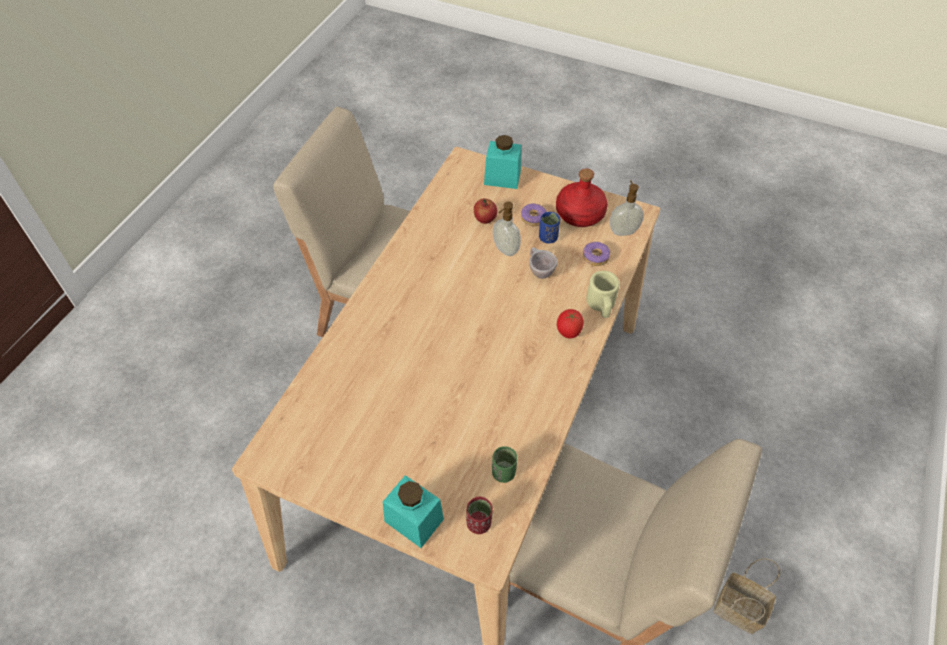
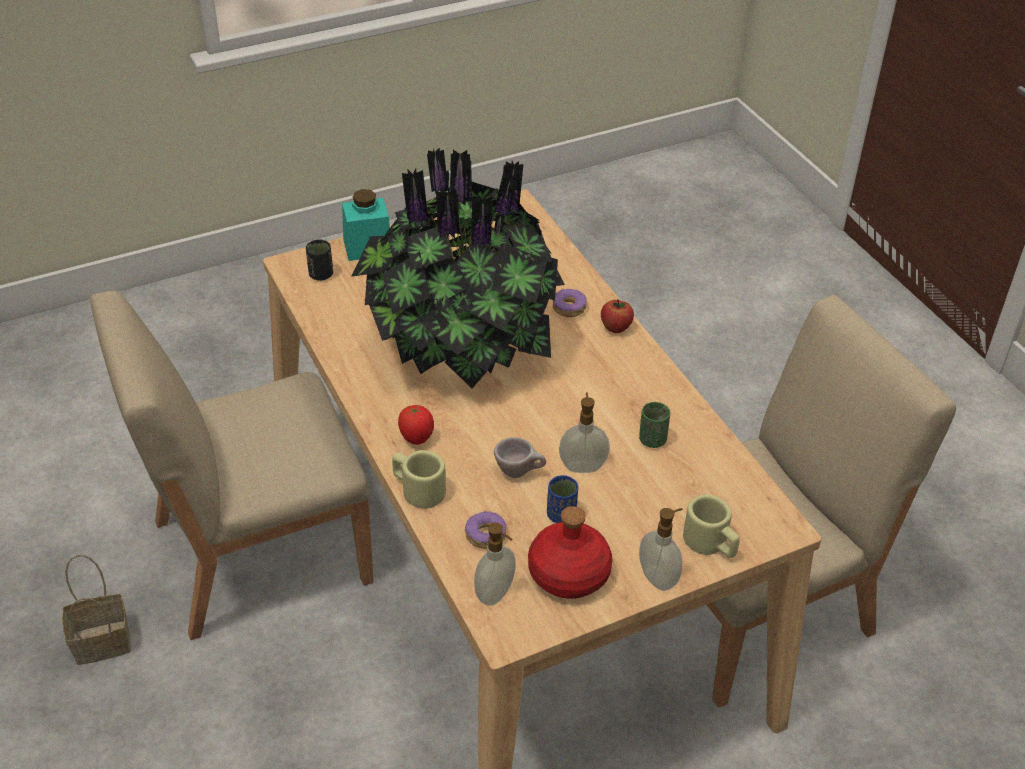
camera: 130 degrees right, 10 degrees down
(468, 371) = (460, 347): none -> potted plant
(479, 523) = (321, 275): red cup -> black cup
(485, 219) = (649, 480): apple -> apple (616, 328)
(502, 177) = (711, 544): turquoise jar -> beige mug
(503, 473) = (340, 310): green cup -> green cup (652, 440)
(533, 218) = (606, 524): donut -> donut (569, 308)
(544, 184) = (659, 577): none -> soap dispenser

